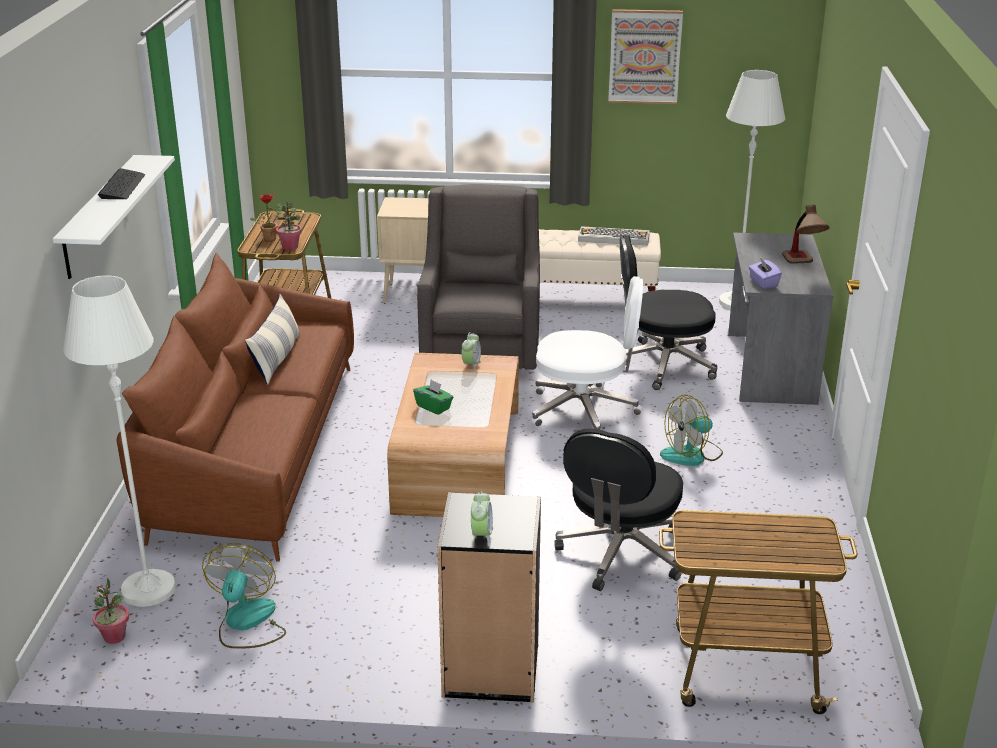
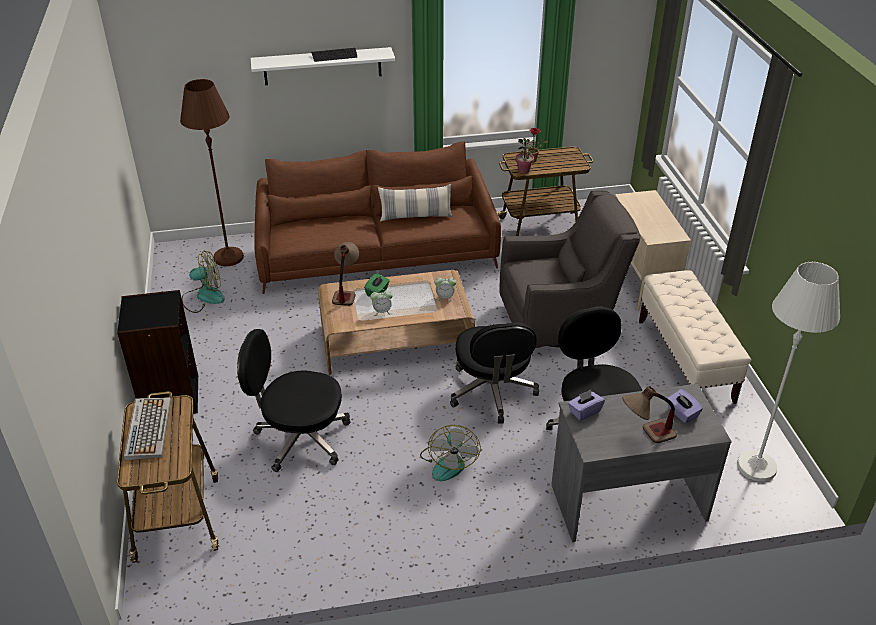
camera: 75 degrees right, 10 degrees up
(114, 637) = (187, 258): potted plant -> none
(148, 589) = (228, 257): white floor lamp -> brown floor lamp
(417, 429) = (346, 291): none -> table lamp
(481, 535) = (132, 310): alarm clock -> alarm clock (382, 311)
(585, 410) = (492, 392): white office chair -> black office chair
(613, 237) = (711, 329): keyboard -> keyboard (148, 428)
(645, 56) = (808, 198): picture -> none
(692, 454) = (448, 462): fan -> fan turned 135 degrees counterclockwise
(774, 245) = (681, 413): none -> purple tissue box

